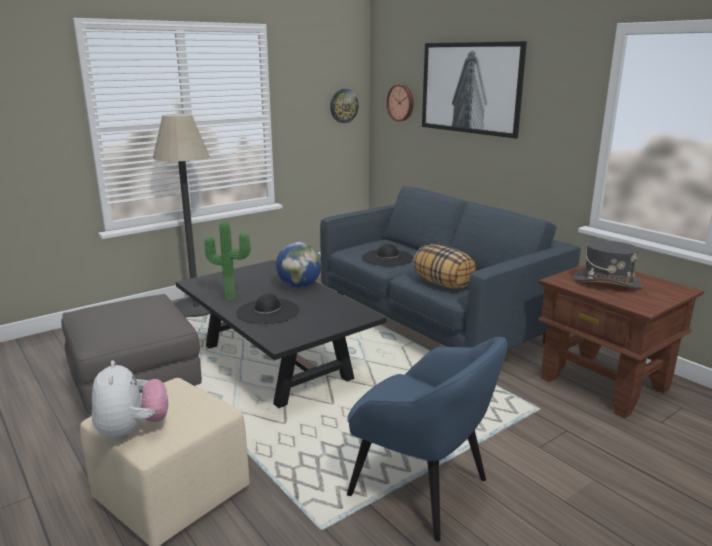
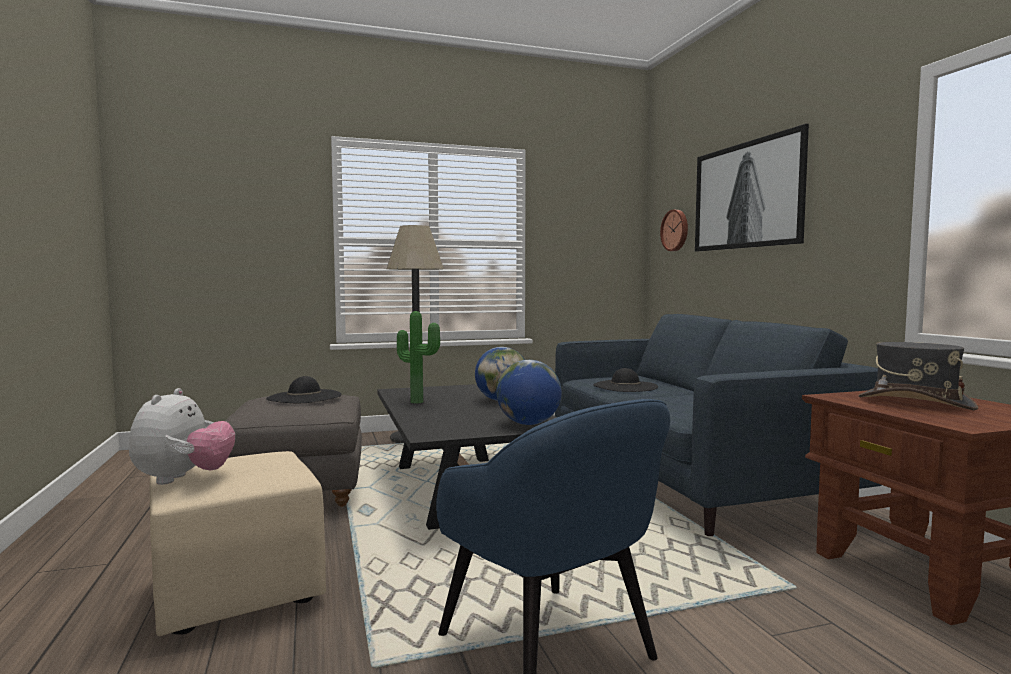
camera: 20 degrees right, 15 degrees down
(268, 311) = (444, 413): black hat -> black hat (304, 397)
(343, 106) = (613, 239): wall clock -> none
(345, 316) = (529, 424): none -> globe
(443, 284) = (678, 408): pillow -> none

